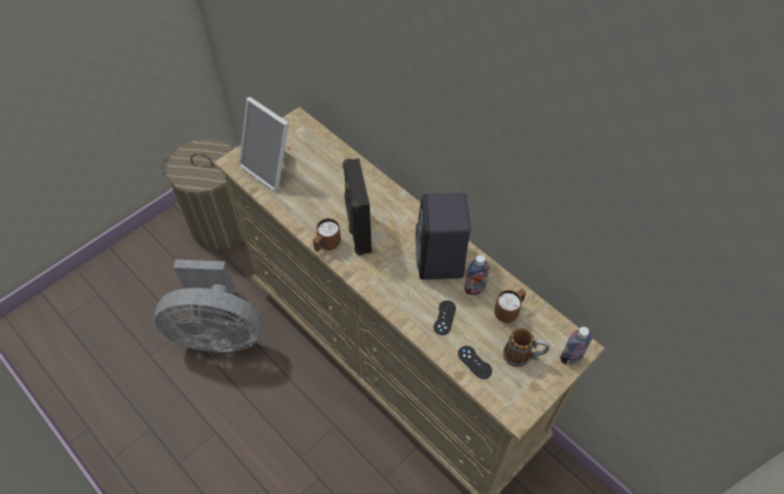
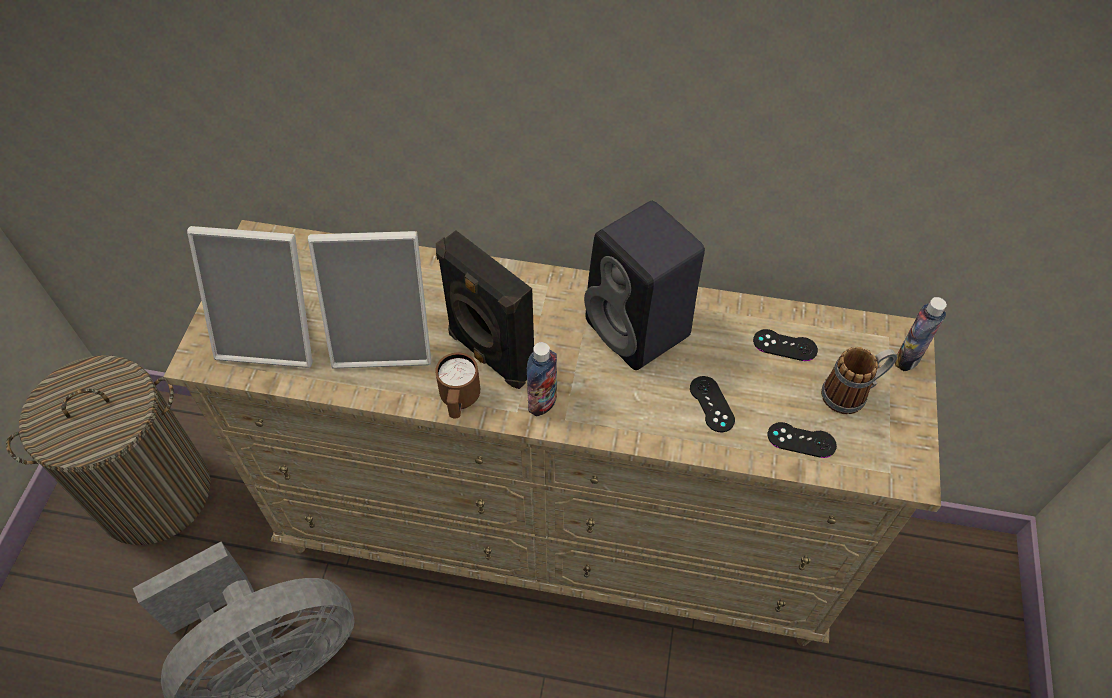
camera: 35 degrees left, 0 degrees up
(318, 196) = (384, 338): none -> picture frame
(474, 289) = (716, 341): bottle -> bottle (542, 402)
(508, 312) = (785, 345): brown mug -> black game controller

